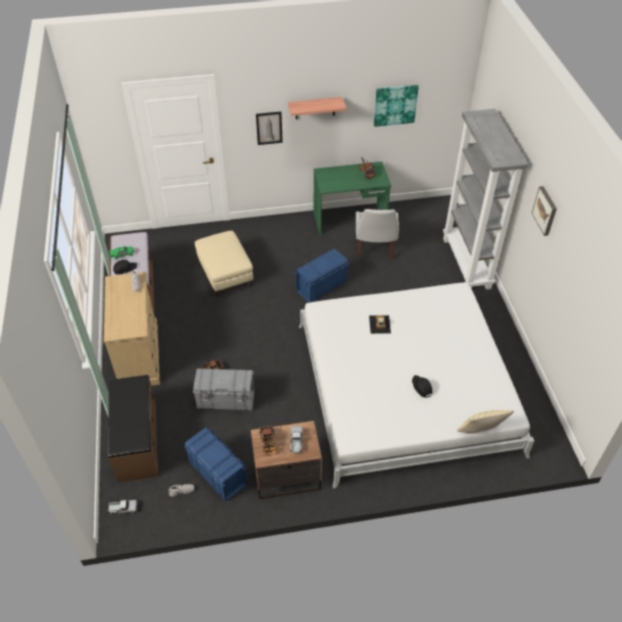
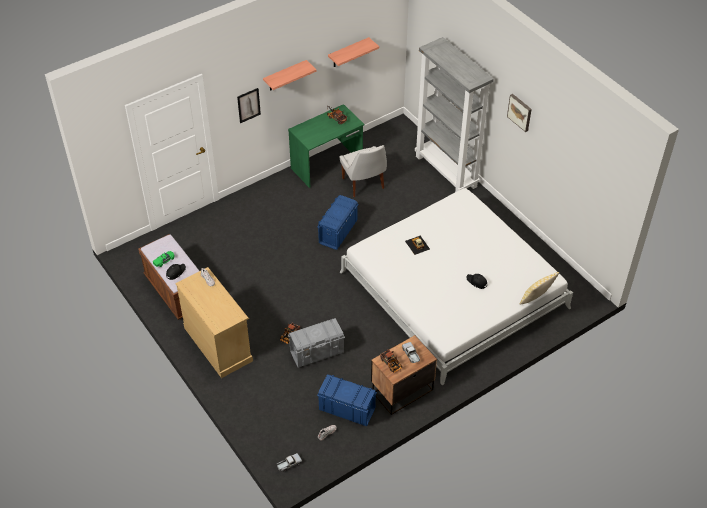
camera: 25 degrees left, 0 degrees up
(137, 440) = (264, 411): brown bench -> none
(225, 273) = (247, 249): beige ottoman -> none
(395, 105) = (348, 53): picture -> shelf

